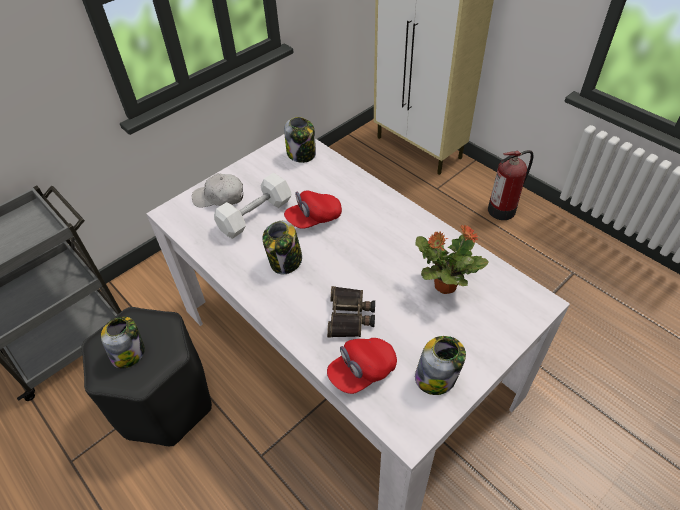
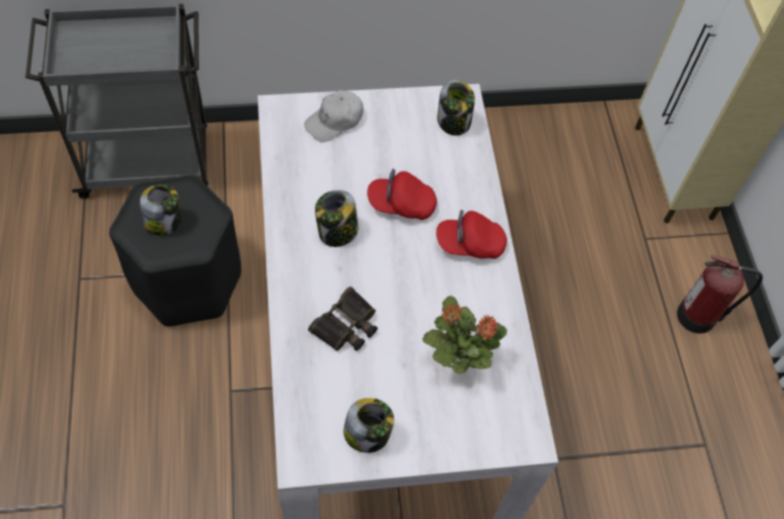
camera: 30 degrees right, 10 degrees up
(219, 197) = (335, 121): white cap -> white cap turned 75 degrees counterclockwise
(255, 215) = (351, 164): white dumbbell -> none
(362, 371) = (311, 382): red cap -> red cap (469, 244)

